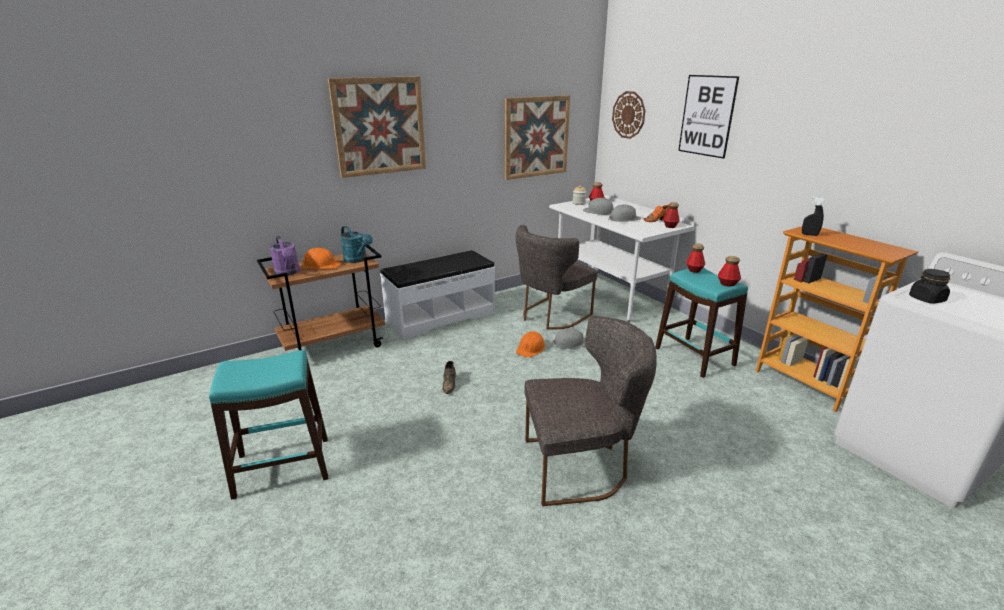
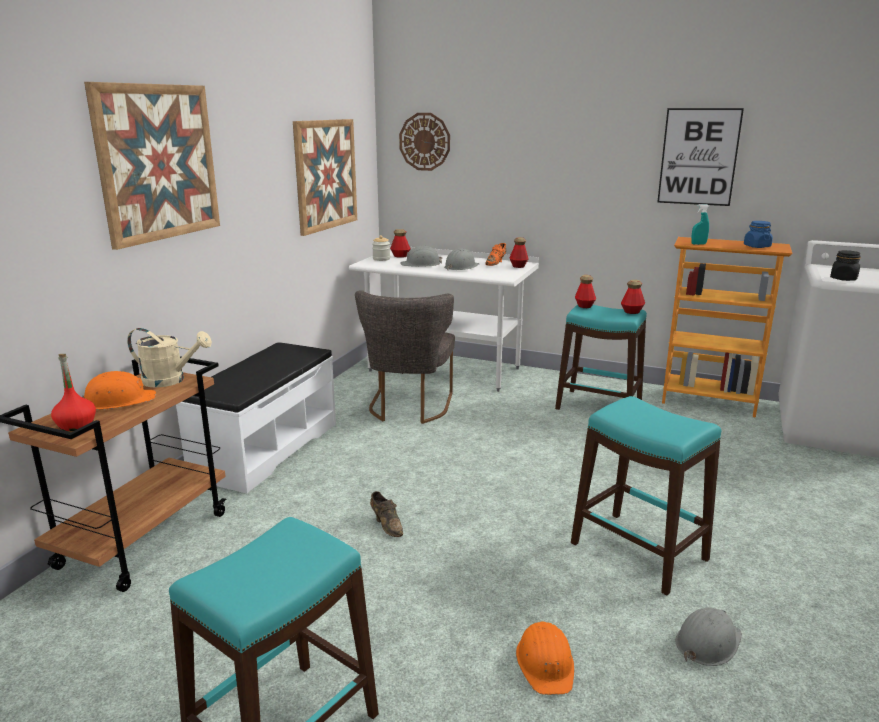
camera: 35 degrees left, 5 degrees down
(288, 273) = (76, 425): purple watering can -> red bottle
(357, 260) = (170, 380): turquoise watering can -> beige watering can
(531, 348) = (431, 450): orange hard hat -> orange hard hat (545, 663)
(570, 343) = (467, 431): grey hard hat -> grey hard hat (707, 642)
(581, 466) = (638, 551): grey chair -> turquoise stool
(707, 116) = (538, 135): picture -> picture (698, 157)
(809, 234) = (698, 244): black spray bottle -> turquoise spray bottle
(869, 247) = (756, 246): none -> blue jar

